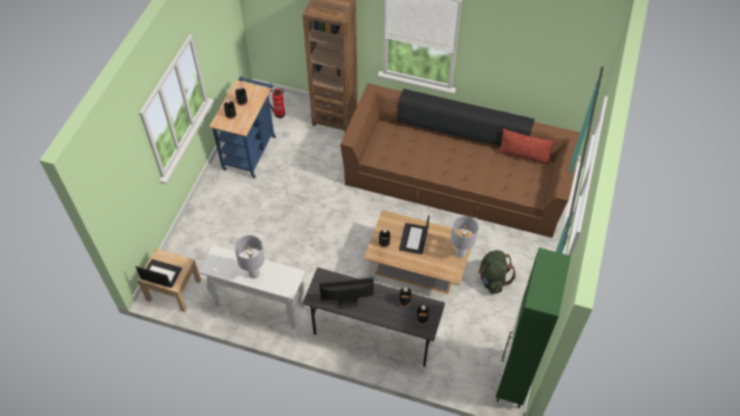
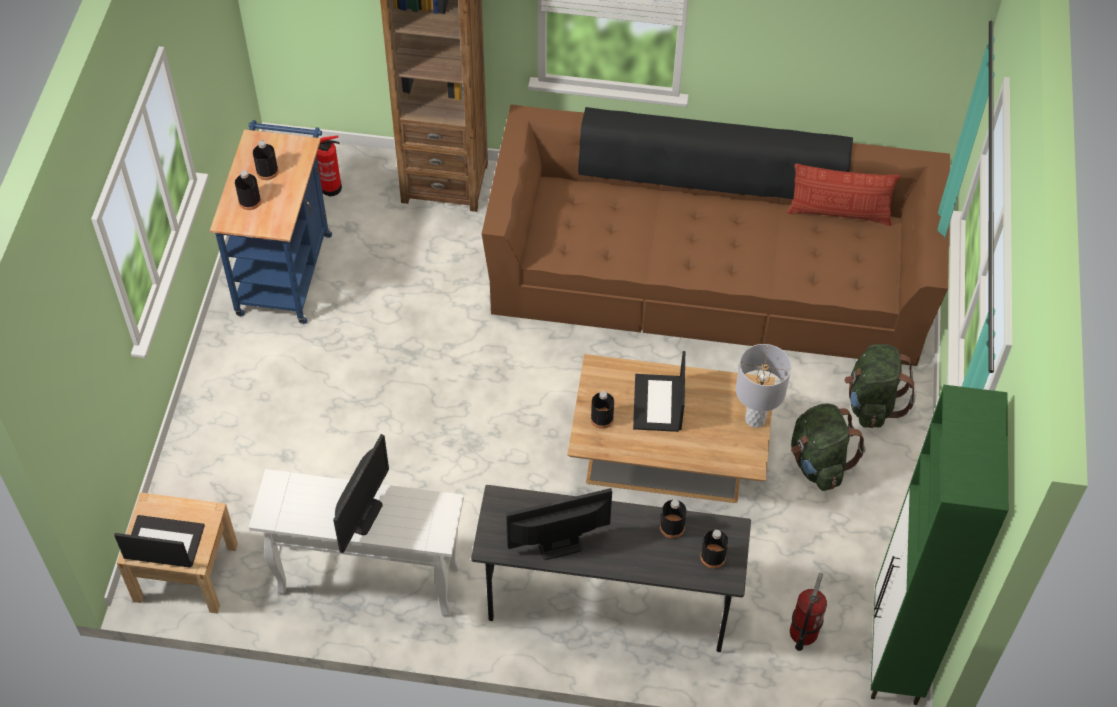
camera: 10 degrees left, 0 degrees up
(254, 273) = (362, 515): grey table lamp -> monitor
(468, 363) = (803, 633): none -> fire extinguisher
(525, 253) = (872, 403): none -> green backpack

